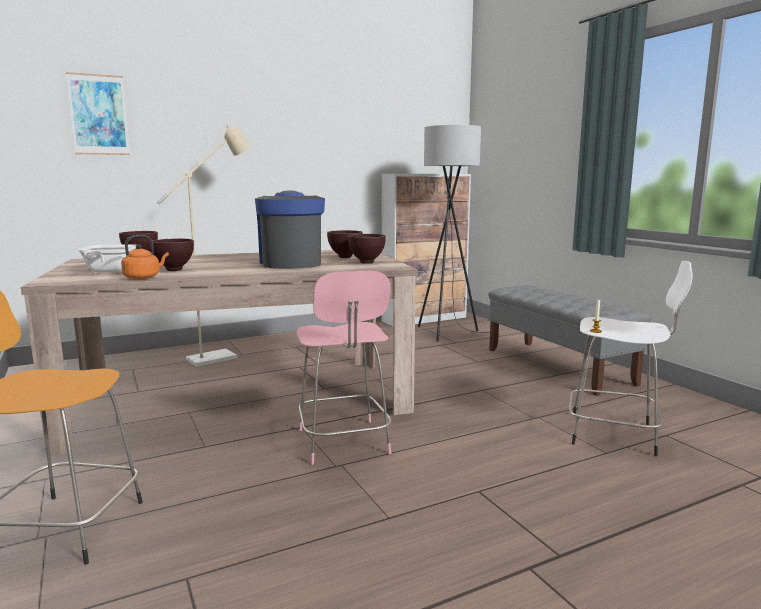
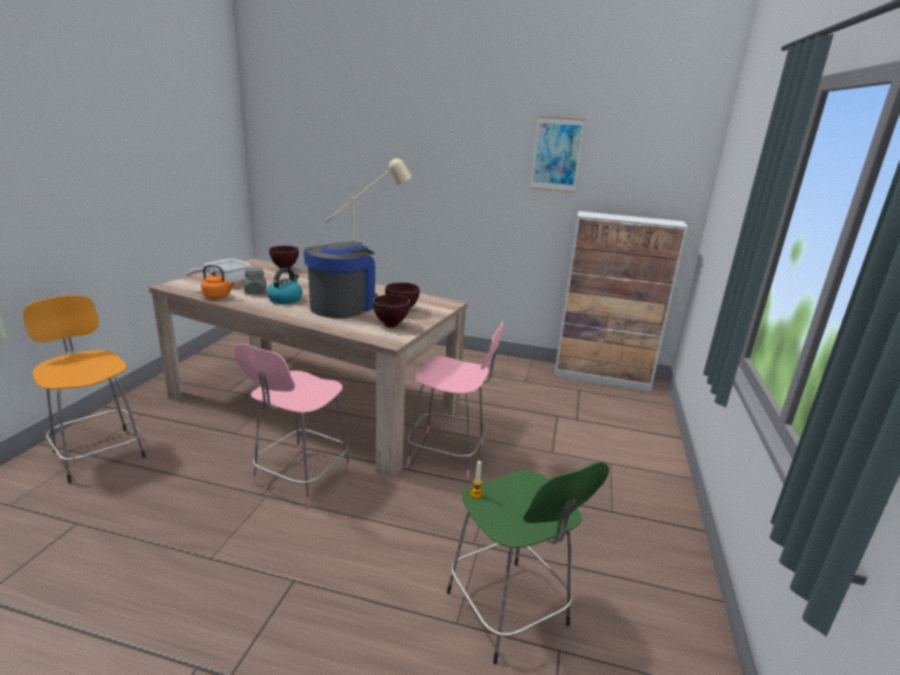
camera: 40 degrees right, 10 degrees up
(98, 115) = (321, 138): picture -> picture (556, 154)
(173, 270) = (256, 292): brown bowl -> grey jar
(222, 268) = (285, 299): none -> kettle
(420, 386) = (449, 454): none -> pink chair
(449, 332) = (593, 404): grey floor lamp -> none
(558, 366) = (624, 499): grey bench -> none
(616, 434) = (509, 612): white stool -> green stool

